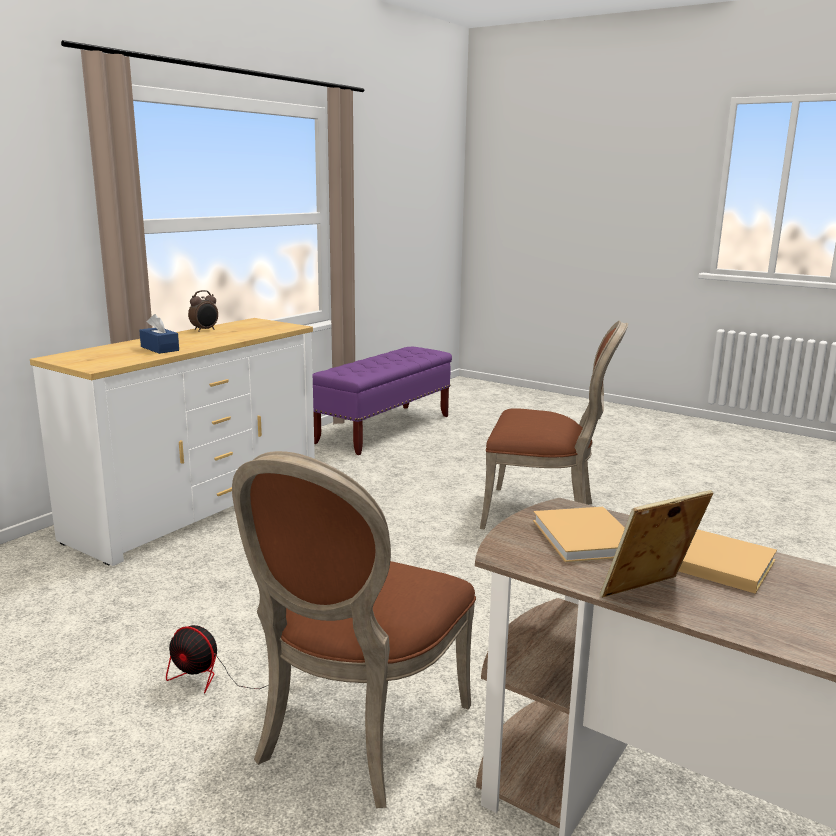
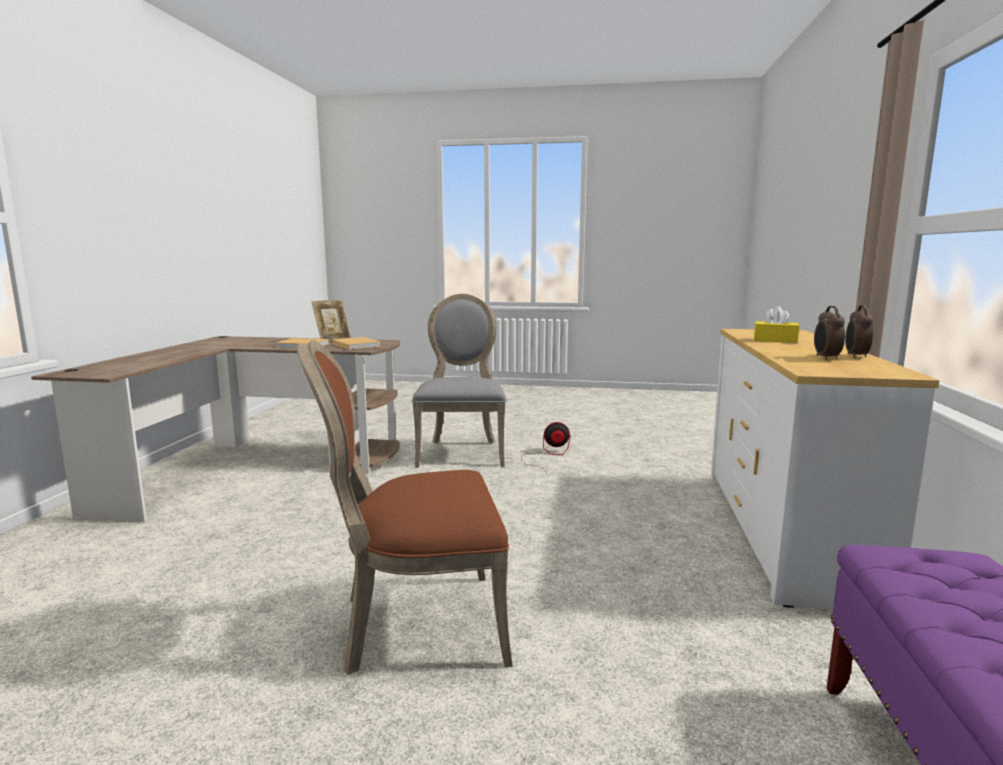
camera: 155 degrees right, 5 degrees down
(159, 348) = (775, 340): blue tissue box -> yellow tissue box
(231, 331) = (825, 358): none -> alarm clock
(355, 734) = (462, 452): brown chair -> grey chair

